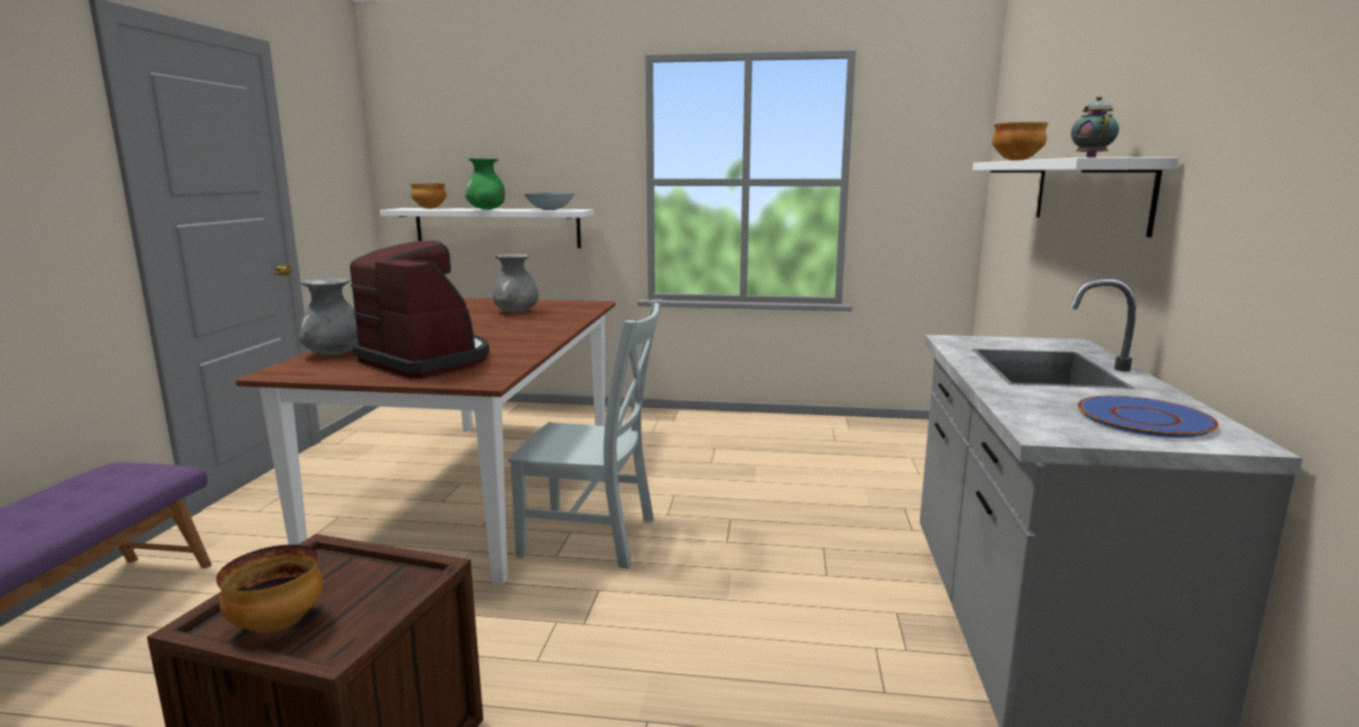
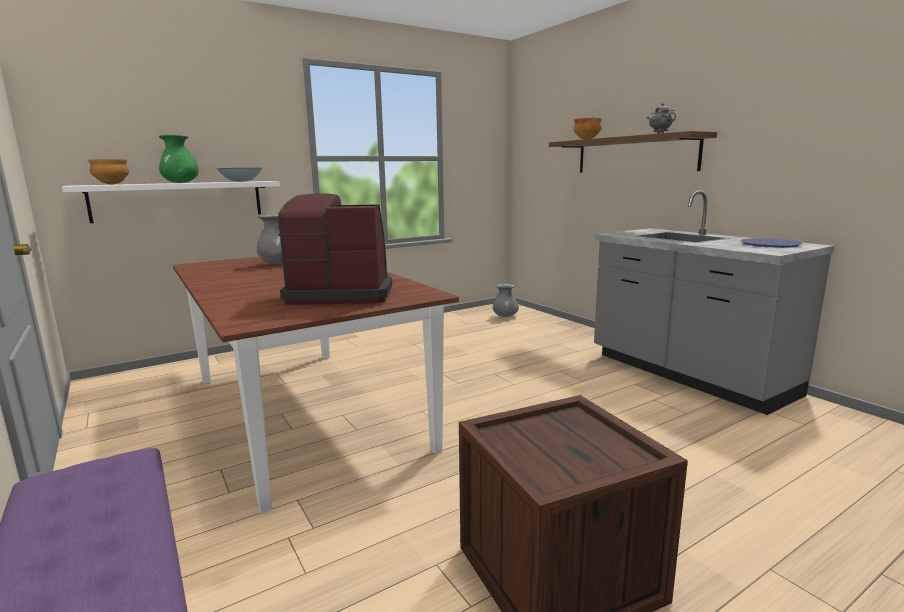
camera: 40 degrees left, 0 degrees up
(277, 625) = (578, 464): bowl -> none
(334, 354) = (242, 306): grey vase -> grey vase (505, 316)
(594, 538) = (443, 408): grey chair -> none
(1088, 193) = (634, 155): white shelf -> brown shelf

